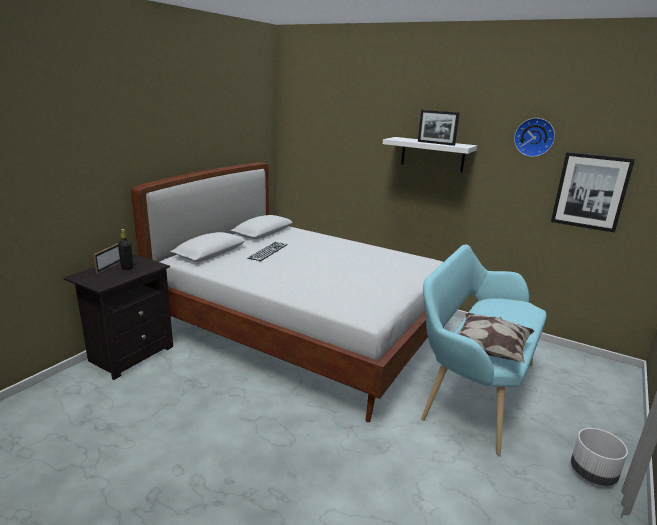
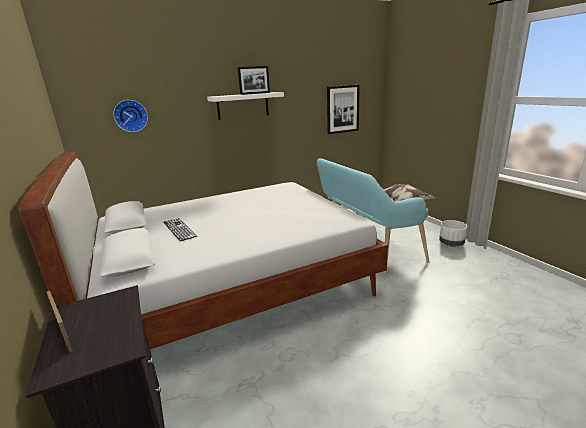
camera: 55 degrees left, 0 degrees up
(127, 268) = (93, 319): black bottle -> none
(534, 137) = (308, 80): wall clock -> wall clock (131, 116)

